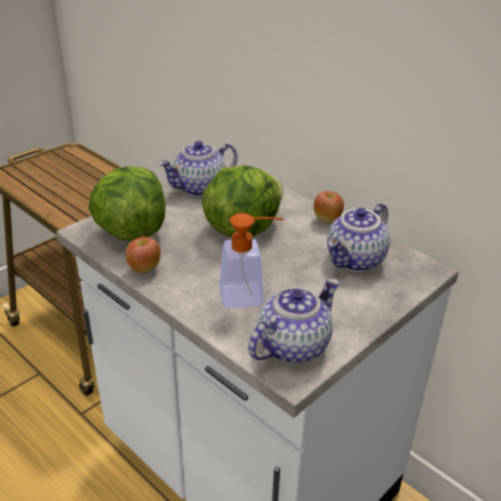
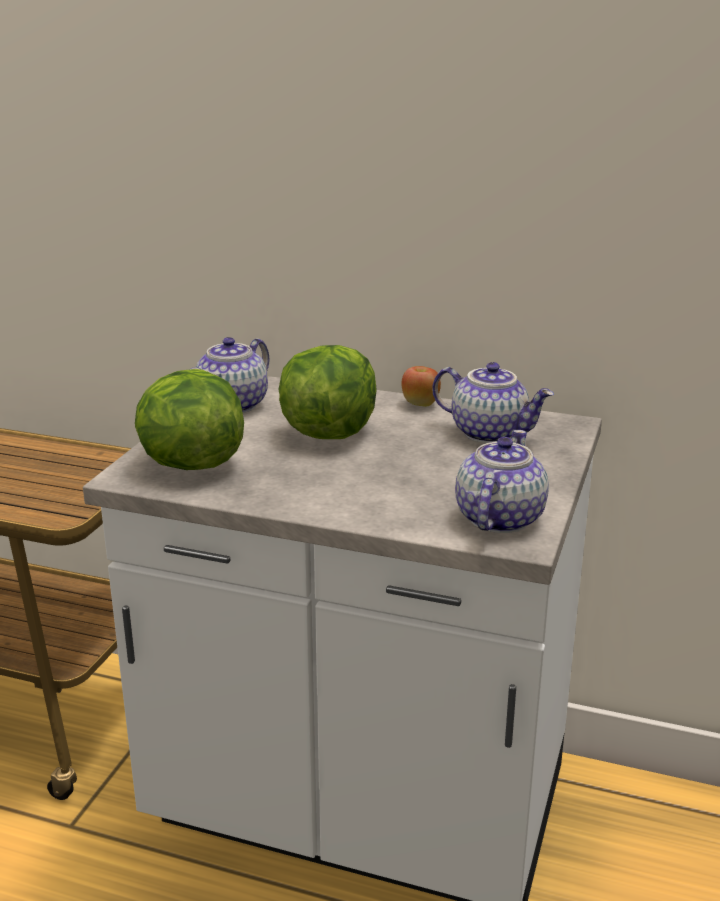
camera: 25 degrees left, 10 degrees down
(144, 268) = (249, 494): apple -> none
(250, 295) = (405, 488): soap dispenser -> none
(356, 261) = (490, 433): teapot -> teapot turned 75 degrees counterclockwise

